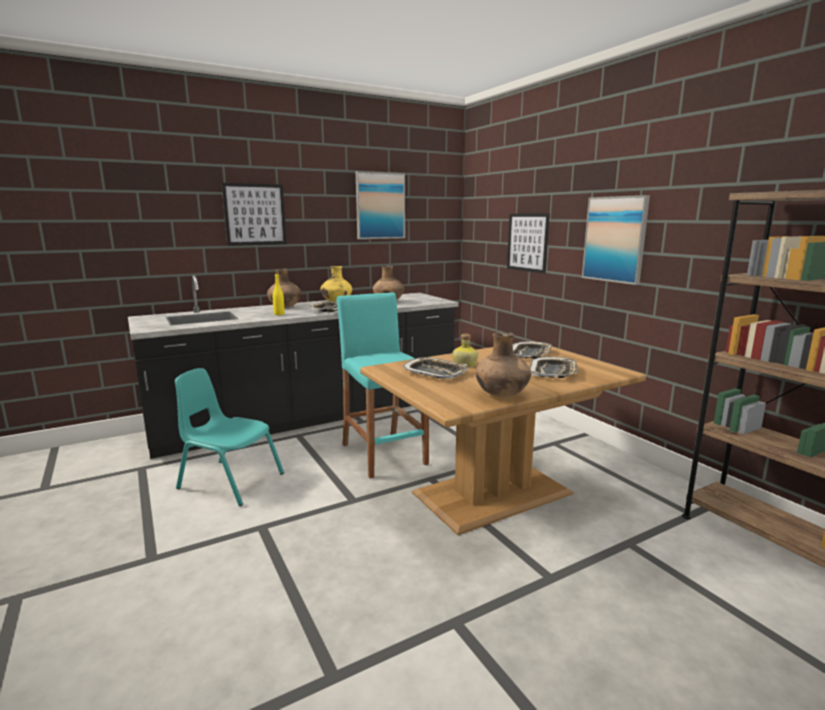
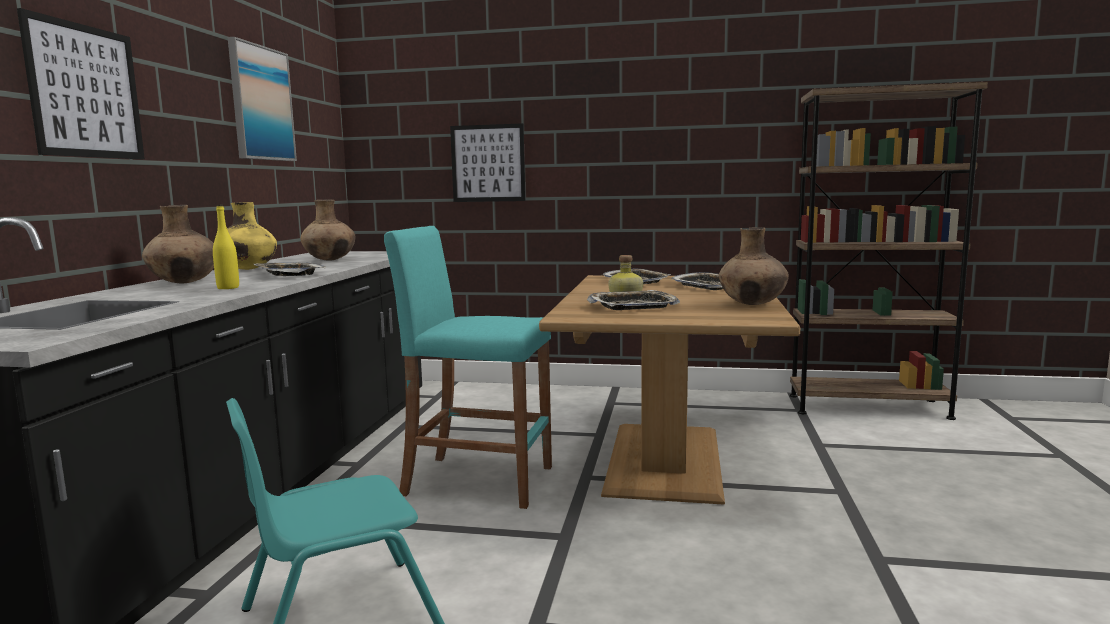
camera: 50 degrees left, 5 degrees down
(615, 239) = (628, 150): picture -> none

